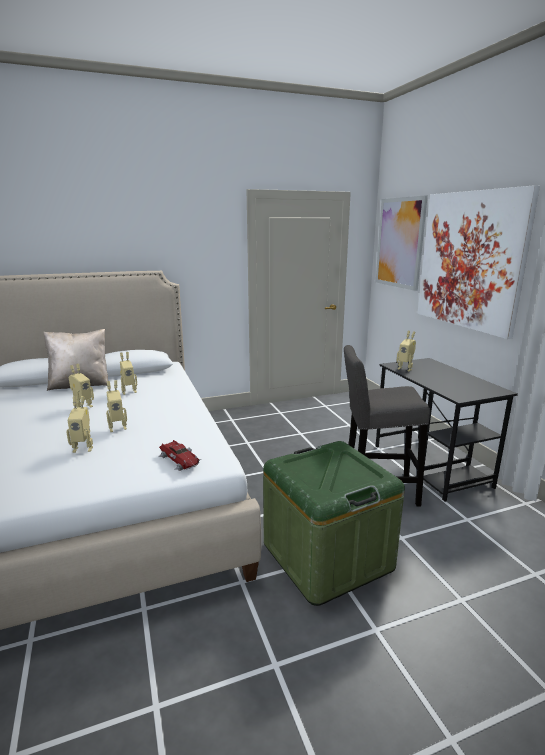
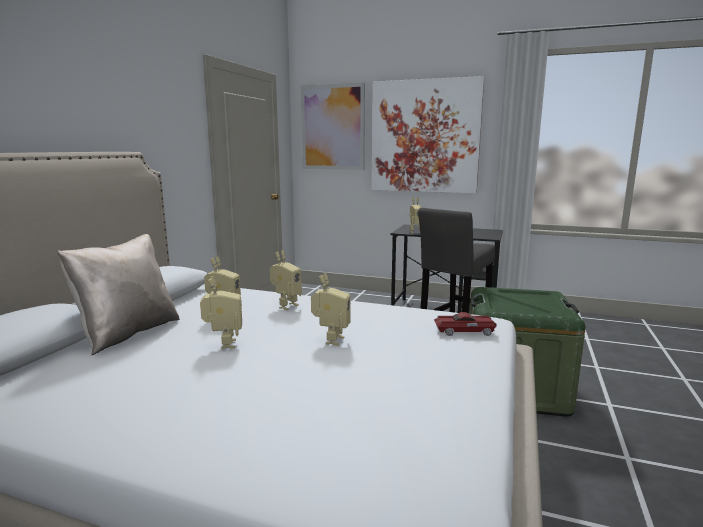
camera: 50 degrees left, 5 degrees down
(83, 448) = (365, 365): toy robot -> toy robot (286, 306)

